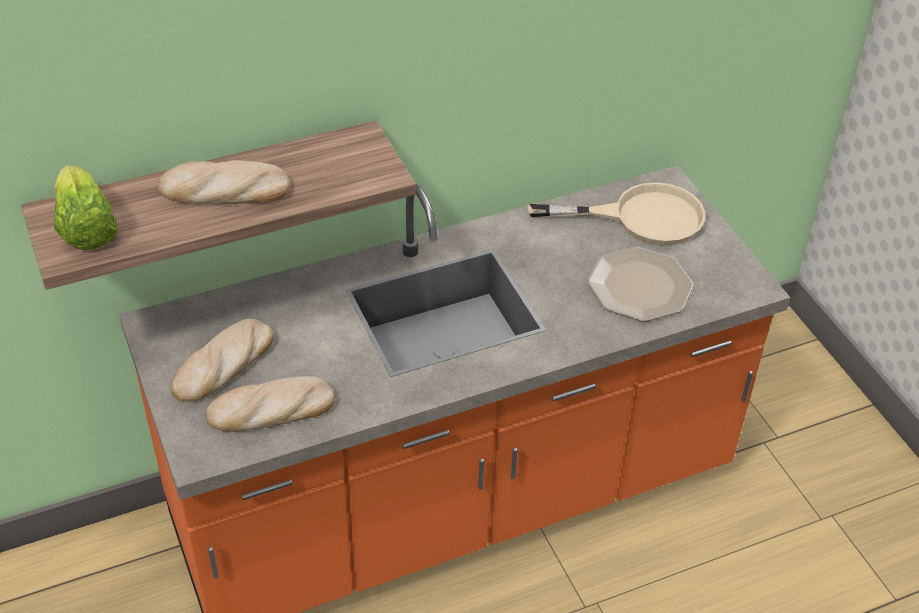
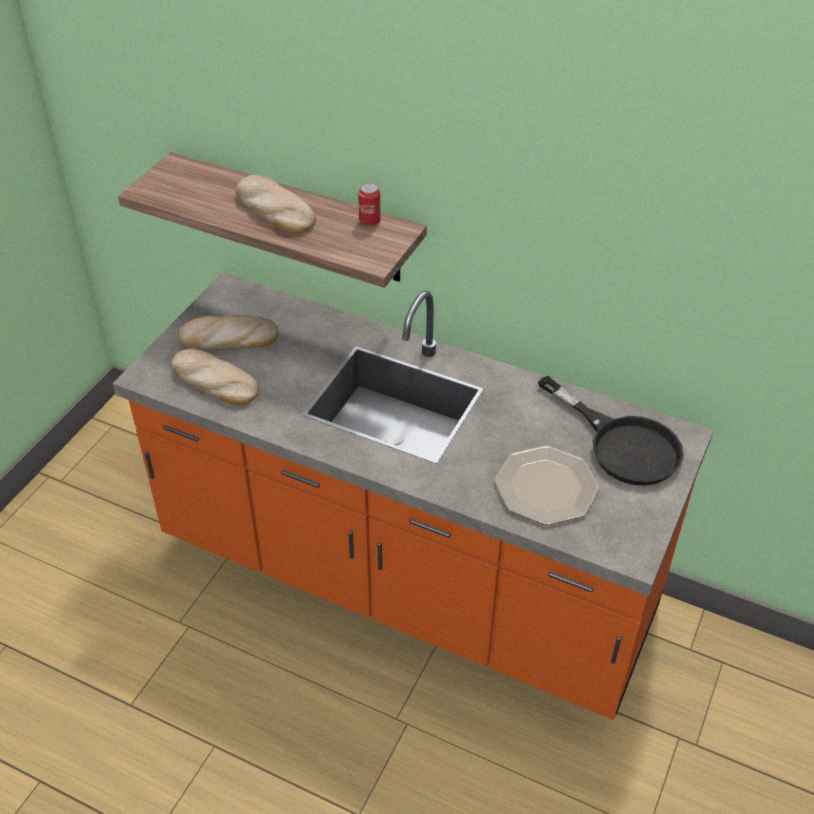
camera: 50 degrees right, 0 degrees up
(85, 228) = (176, 183): lettuce -> none
(326, 146) = (369, 221): none -> can
(640, 217) = (622, 444): beige frying pan -> black frying pan

